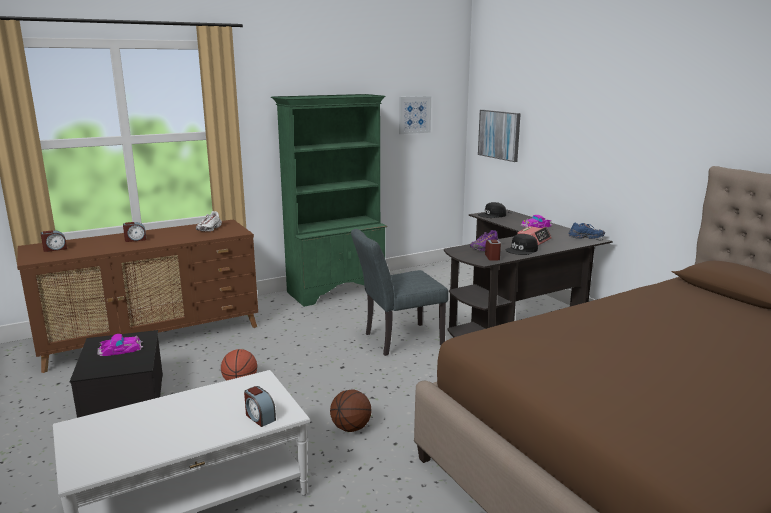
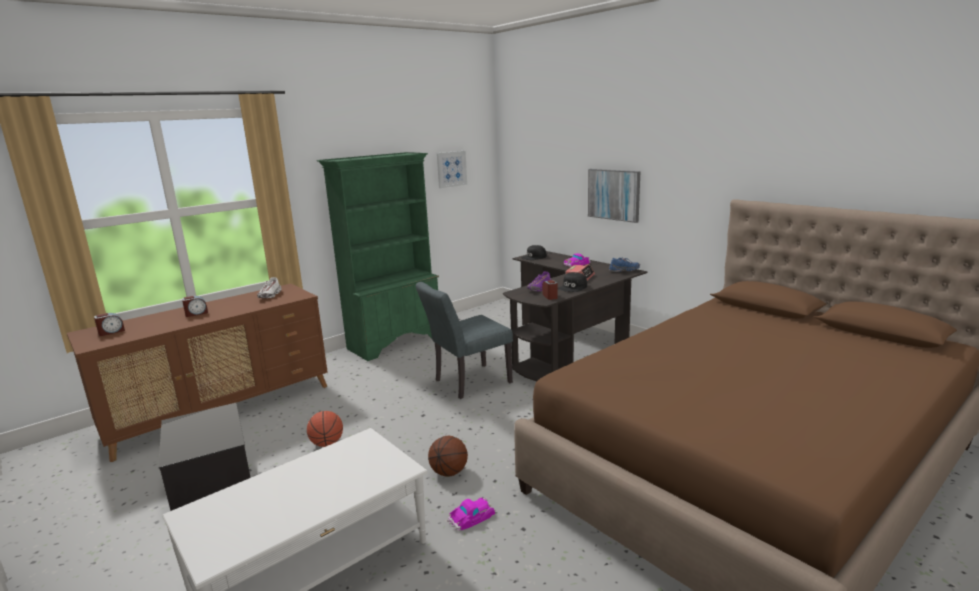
camera: 10 degrees left, 0 degrees up
(120, 349) = (203, 427): toy car -> toy car (471, 517)
(259, 417) = (377, 476): alarm clock -> none
(499, 135) = (531, 183): picture -> picture (614, 194)

